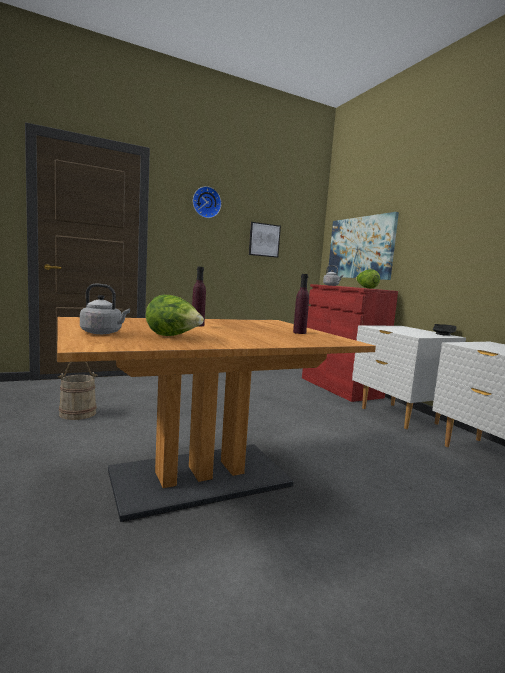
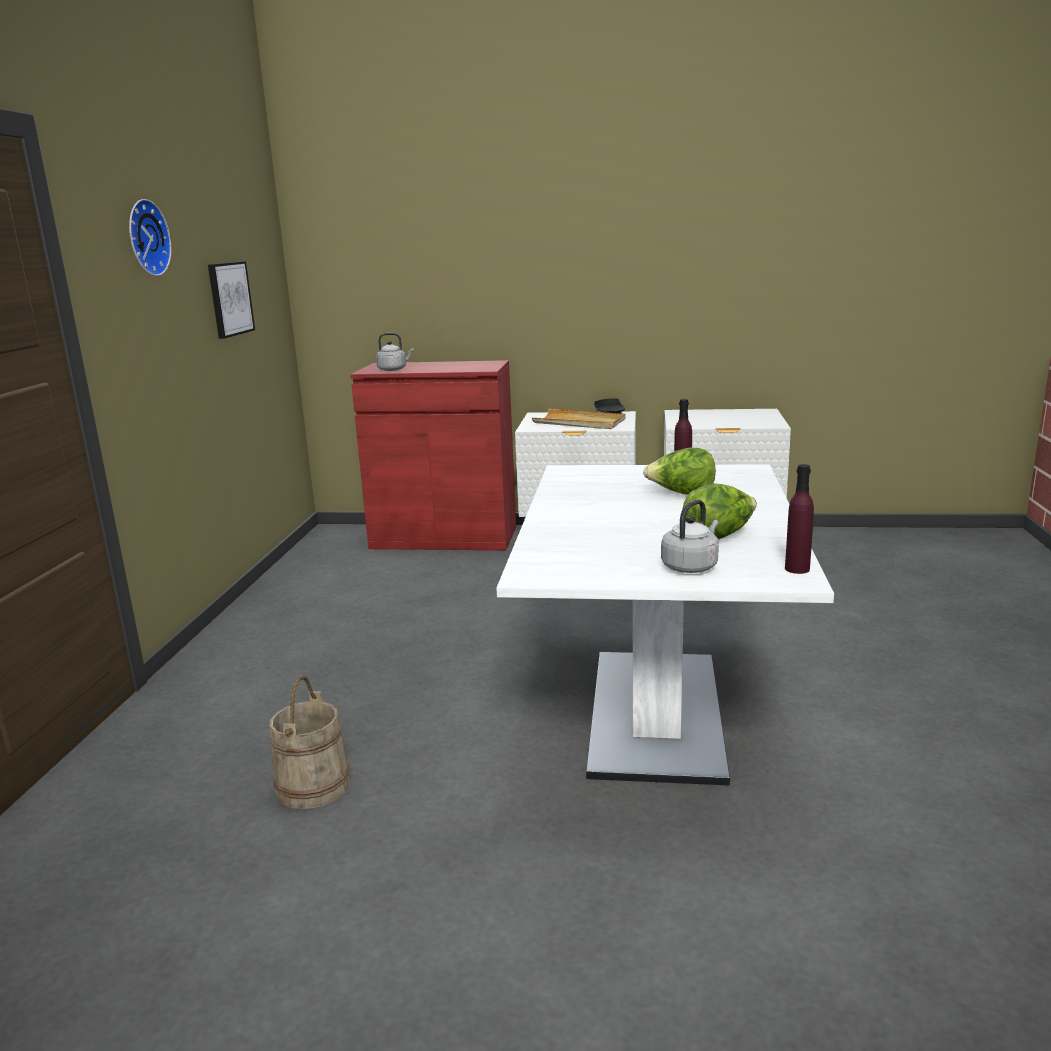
camera: 55 degrees left, 10 degrees up
(197, 325) = (614, 513): purple bottle -> purple bottle (797, 569)
(199, 478) = (656, 713): brown dining table -> white dining table
(360, 248) = (401, 290): picture -> none
(366, 288) = (471, 366): lettuce -> lettuce (682, 494)
(405, 331) = (579, 423): none -> beige tray

